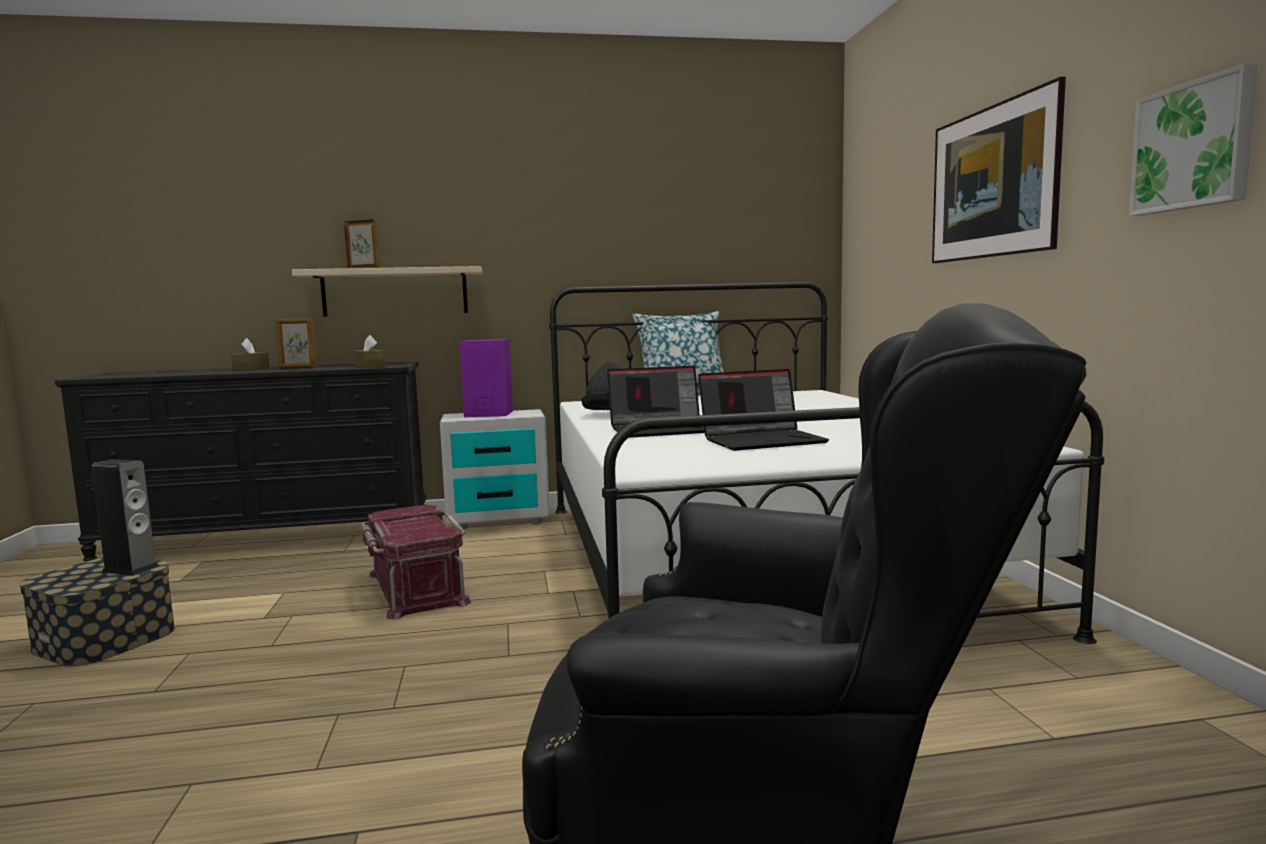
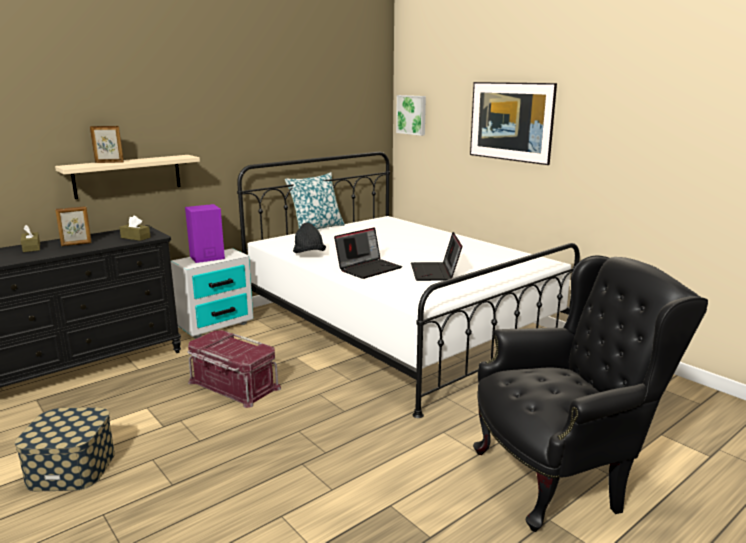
camera: 30 degrees left, 10 degrees up
(130, 569) = (85, 418): speaker -> none
(763, 440) = (435, 272): laptop -> laptop turned 135 degrees clockwise
(1193, 146) = (620, 137): picture -> picture (412, 114)

